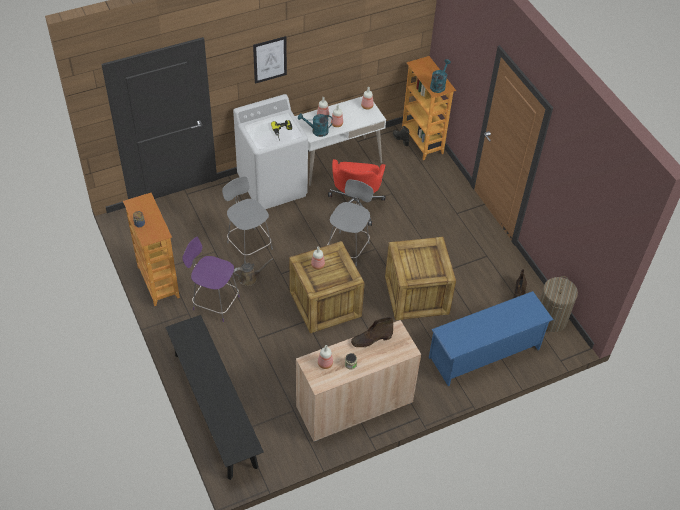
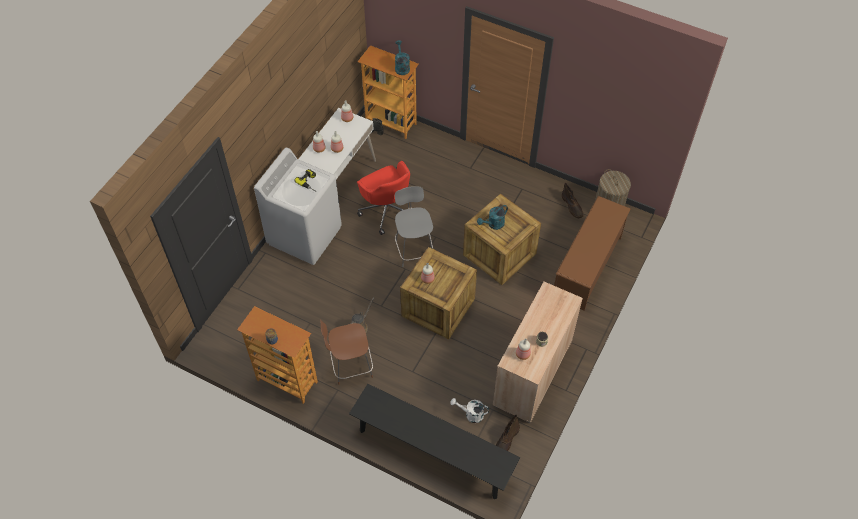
camera: 35 degrees left, 5 degrees up
(214, 302) = (350, 366): purple stool -> brown stool
(248, 244) = (332, 299): grey stool -> none
(270, 59) = (267, 124): picture -> none
(272, 402) = (471, 414): none -> white watering can
(317, 131) = (326, 165): turquoise watering can -> turquoise watering can (493, 225)
(371, 339) = (537, 311): brown boot -> brown boot (506, 441)
(485, 353) = (587, 267): blue shoe rack -> brown shoe rack

